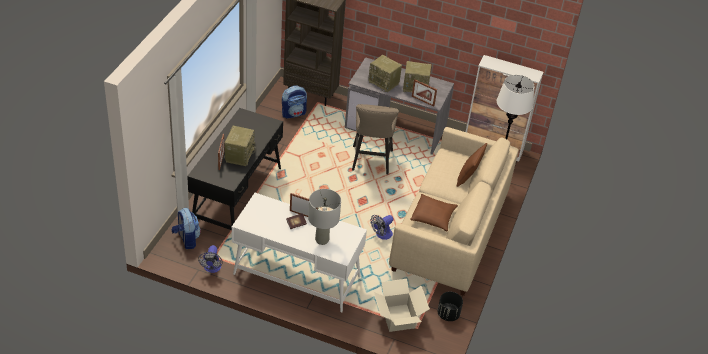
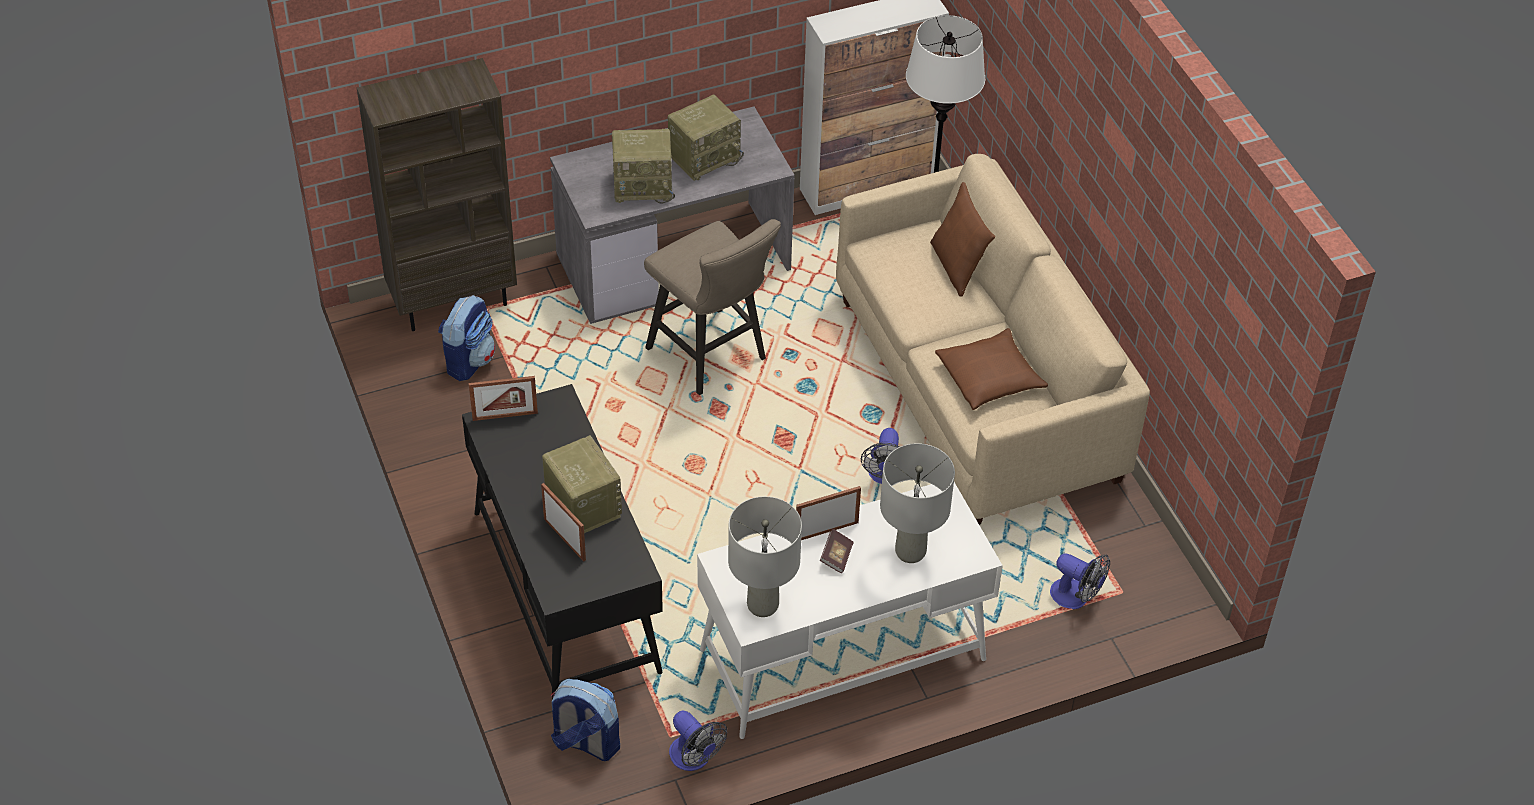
camera: 40 degrees left, 5 degrees up
(254, 220) = (762, 605): none -> grey table lamp
(398, 317) = (1076, 597): cardboard box -> fan
(422, 101) = (747, 176): picture frame -> picture frame (505, 416)
(448, 314) = (1136, 532): black planter -> none

